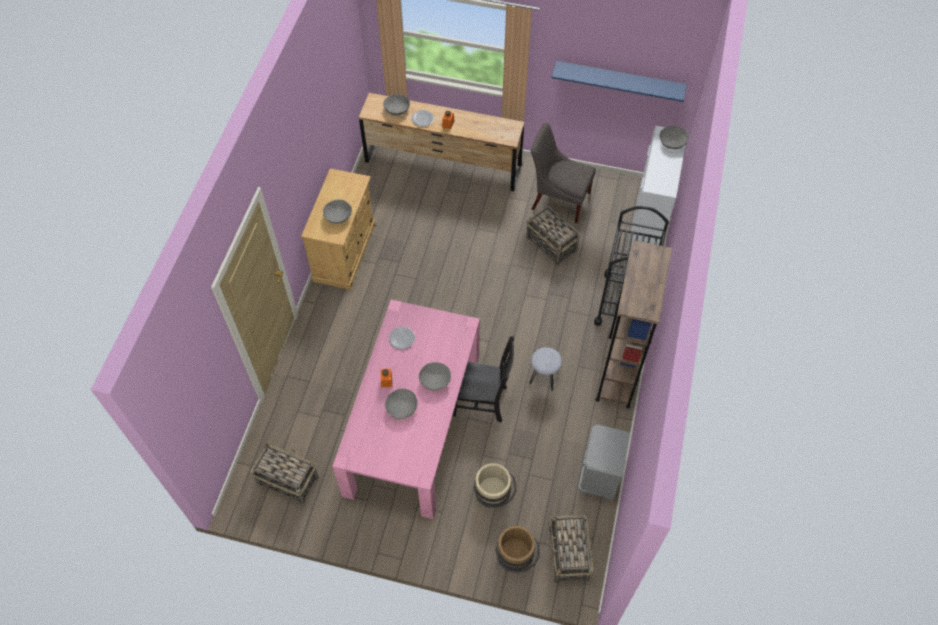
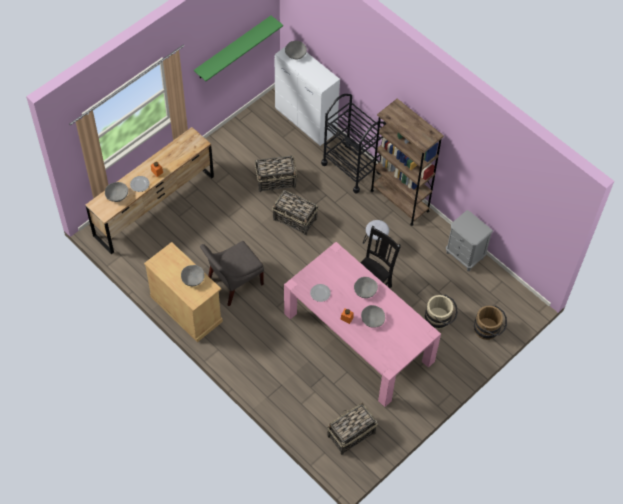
camera: 60 degrees left, 0 degrees up
(558, 199) = (241, 155): grey chair -> grey chair (233, 283)
(568, 555) = (504, 300): basket -> basket (295, 219)
(619, 80) = (233, 48): blue shelf -> green shelf

